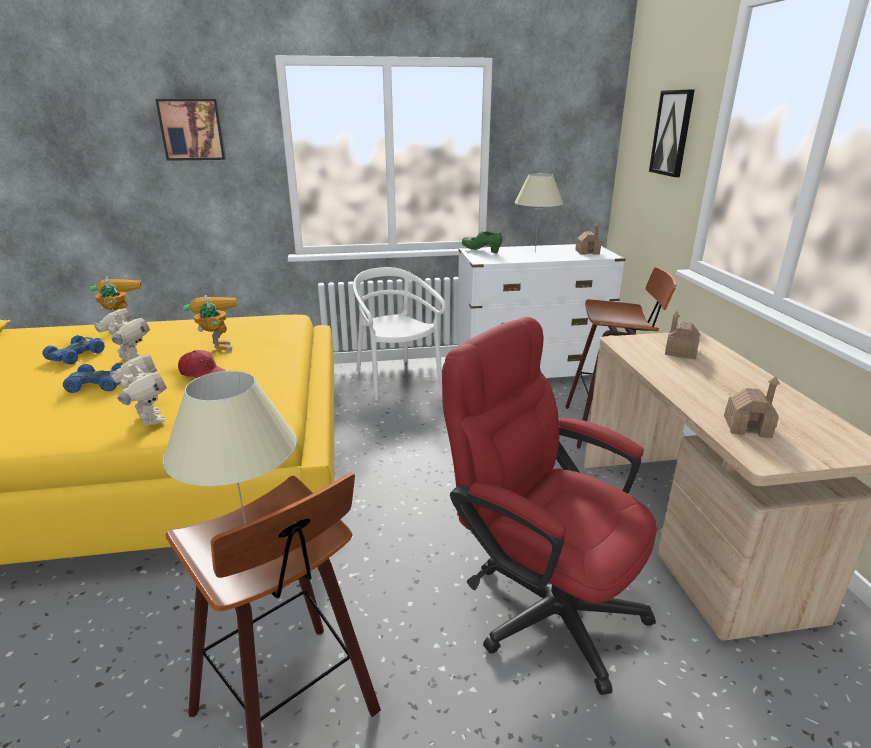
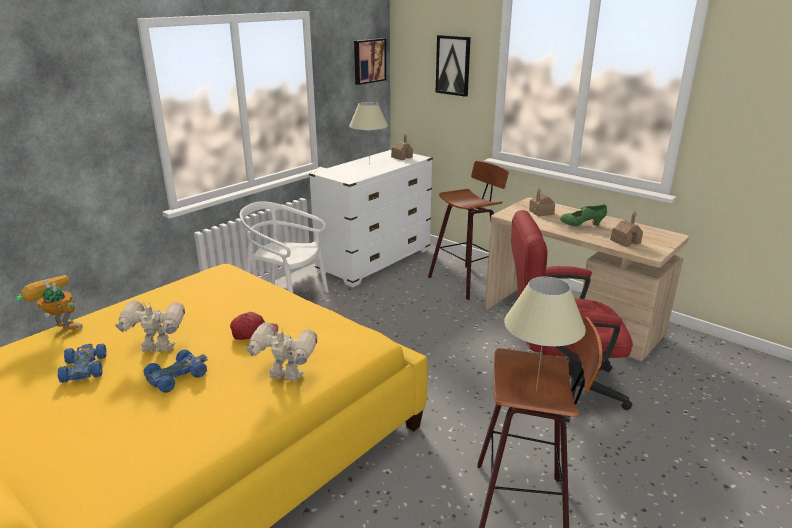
camera: 40 degrees left, 0 degrees up
(192, 129) = (59, 101): picture -> picture (368, 61)
(217, 346) = (211, 311): toy robot -> none
(481, 251) = (331, 171): green shoe -> green shoe (581, 225)

